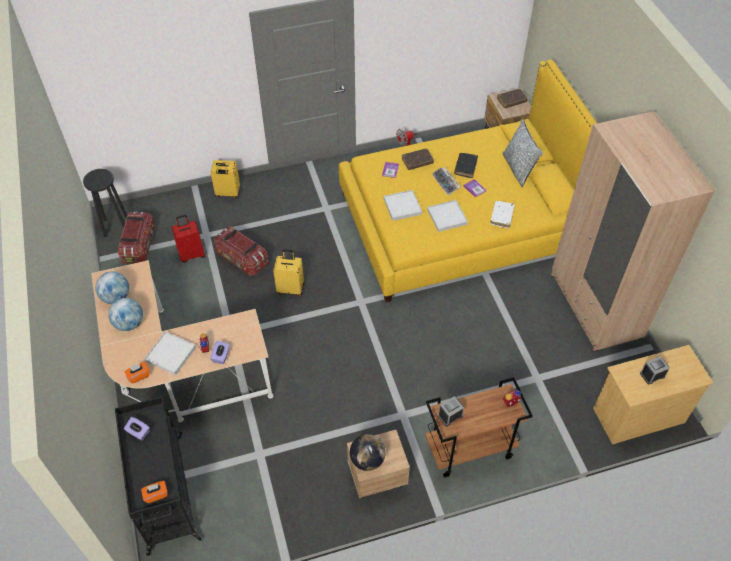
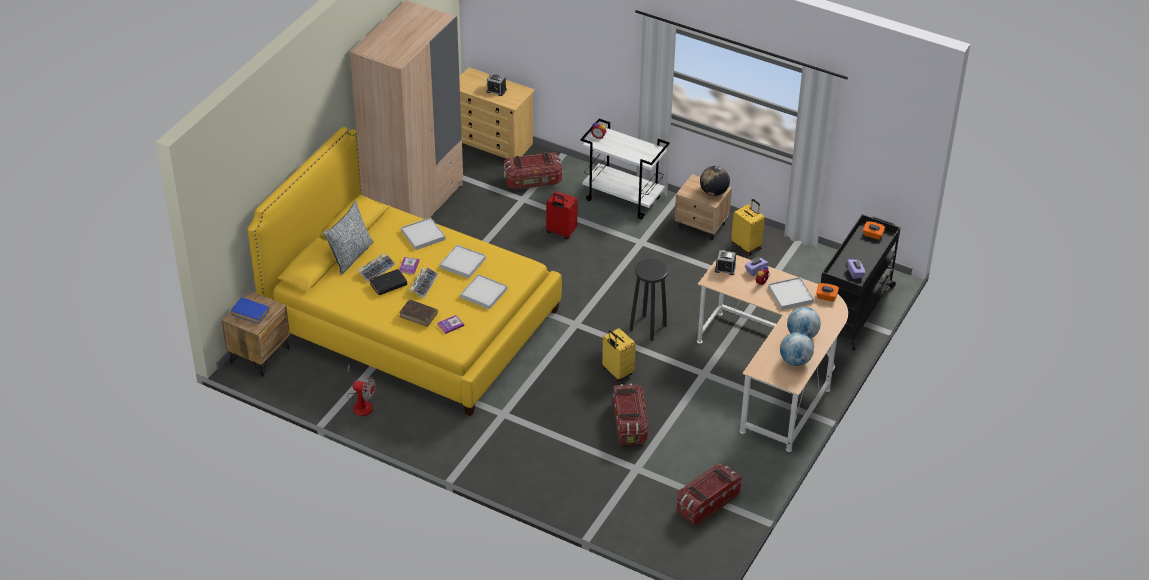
camera: 135 degrees left, 10 degrees down
(115, 226) = (711, 540): black stool -> black stool (648, 327)
(192, 254) = (667, 460): red suitcase -> red suitcase (560, 232)
(227, 193) = (572, 495): yellow suitcase -> yellow suitcase (747, 246)
(450, 415) = (643, 155): alarm clock -> alarm clock (725, 269)
(469, 449) = (623, 199): brown cart -> white cart
(489, 171) = (376, 270): none -> keyboard
(501, 216) = (423, 235): white book -> white tray
(511, 101) = (250, 313): brown book -> blue book
(555, 403) = (533, 181): none -> storage box

